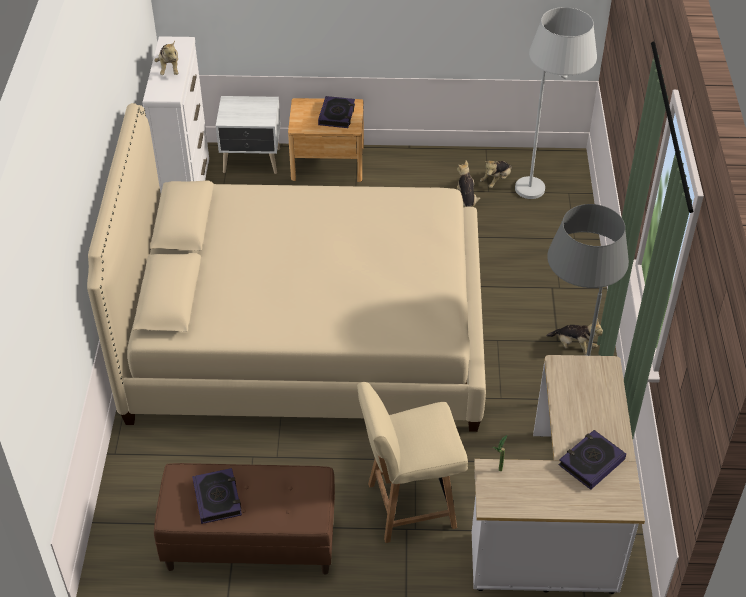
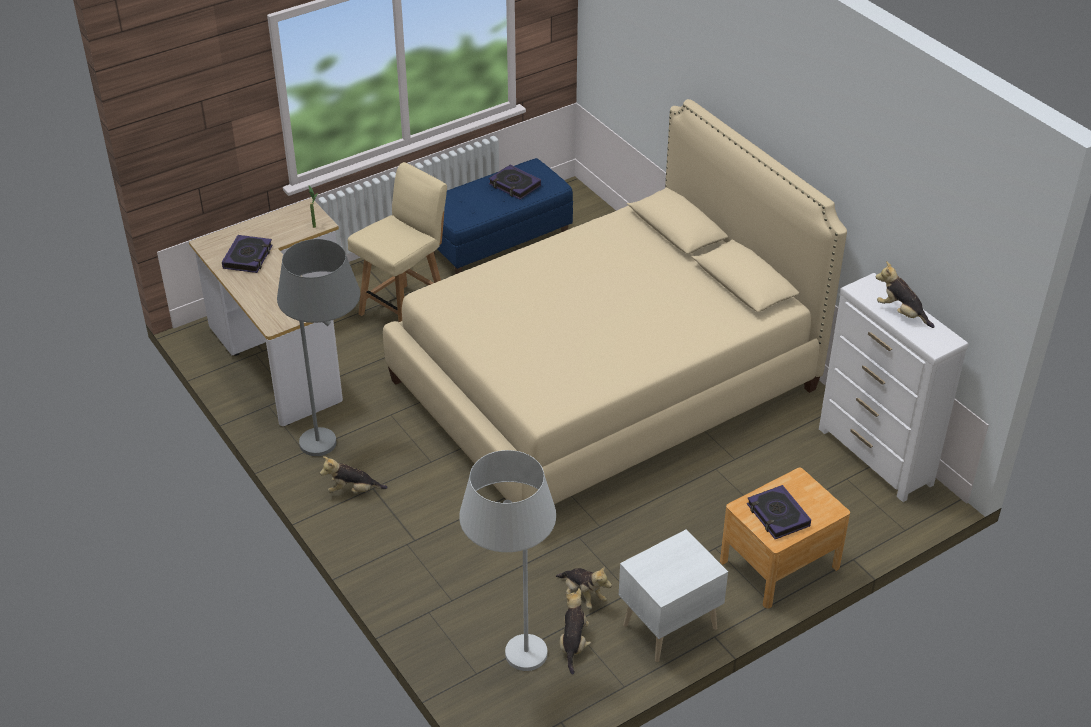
camera: 145 degrees right, 5 degrees down
(250, 543) = (498, 245): brown bench -> blue bench
(252, 161) = (857, 523): white nightstand -> white nightstand (667, 626)

